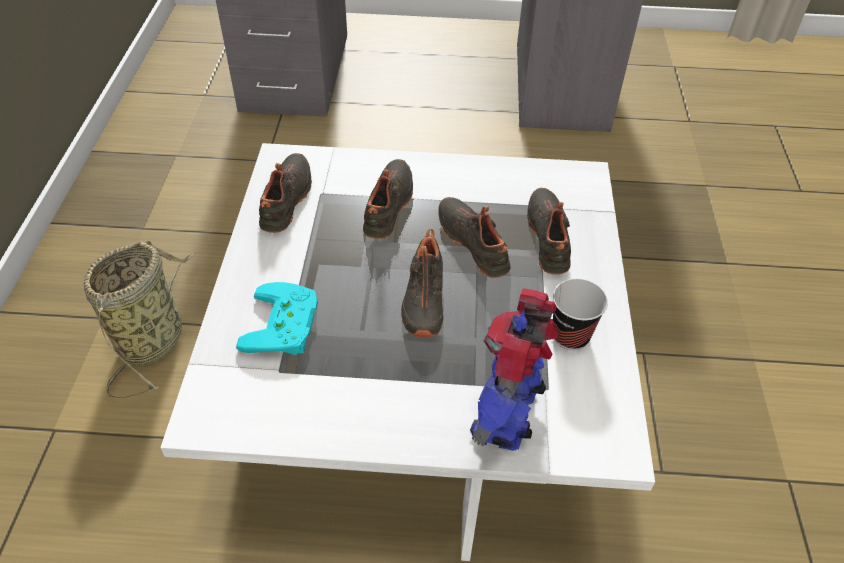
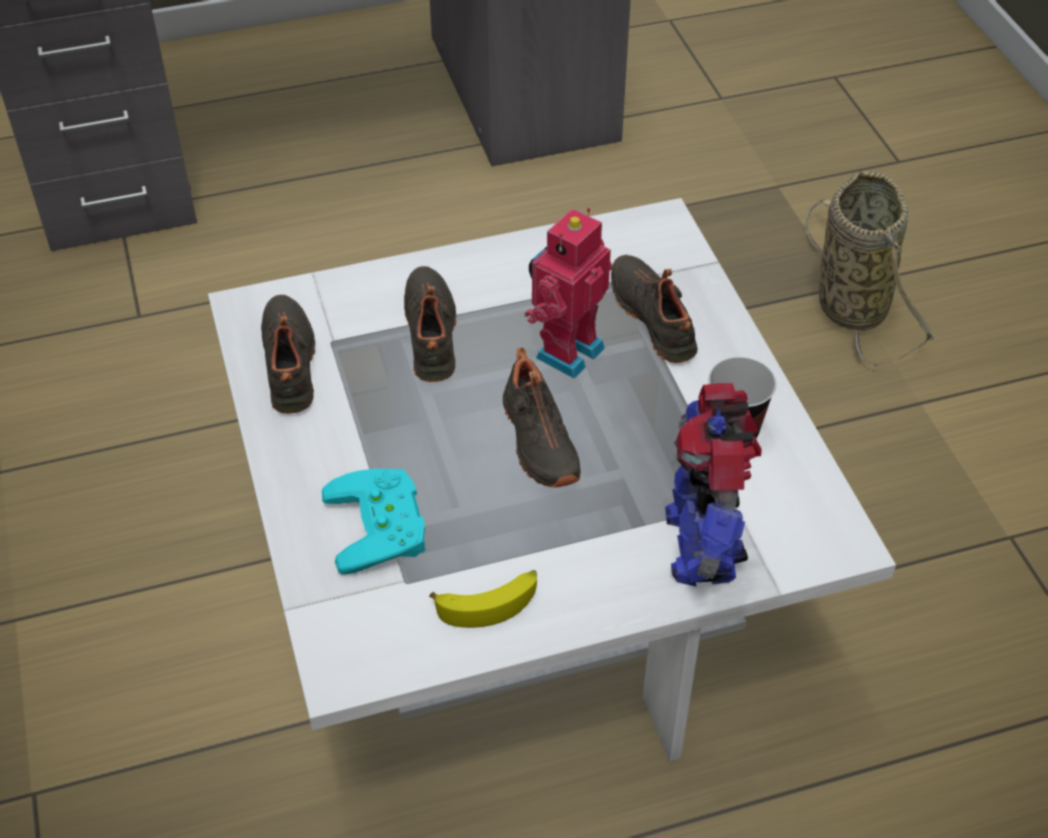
camera: 20 degrees left, 0 degrees up
(154, 337) = (109, 622): basket -> basket (849, 302)
(328, 405) = (489, 602): none -> banana
(475, 243) = (566, 350): black shoe -> toy robot

